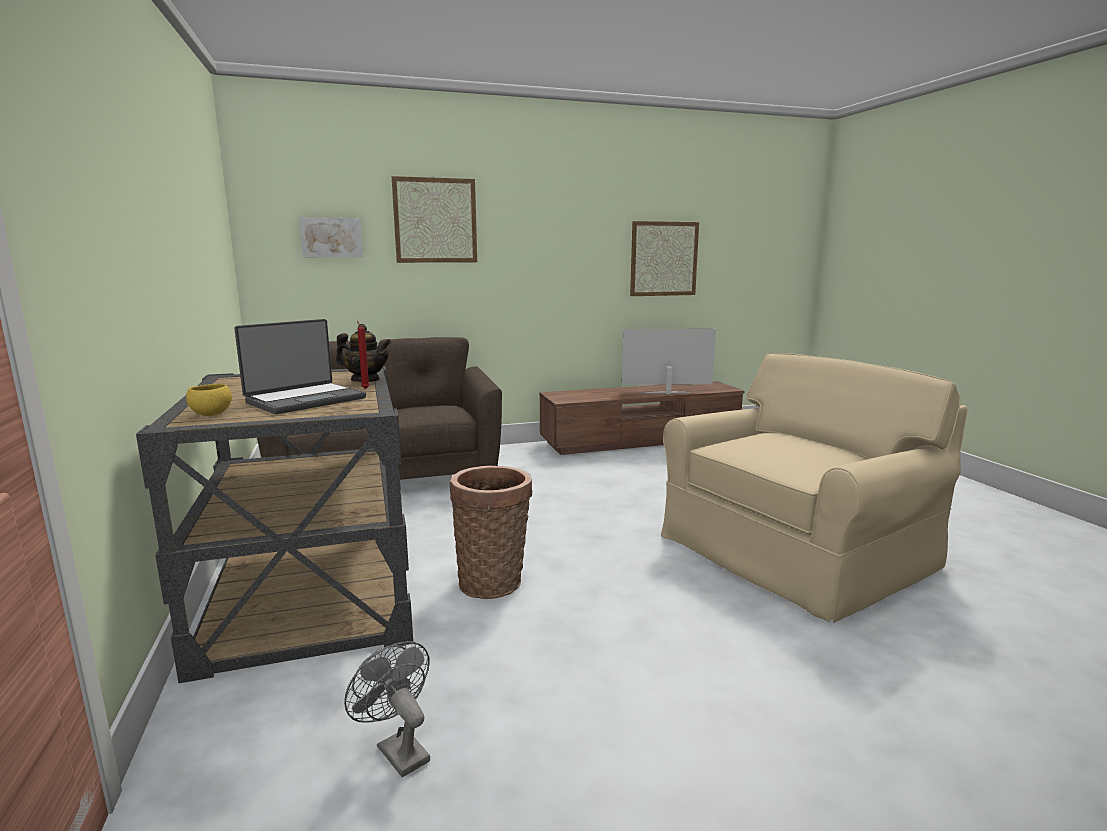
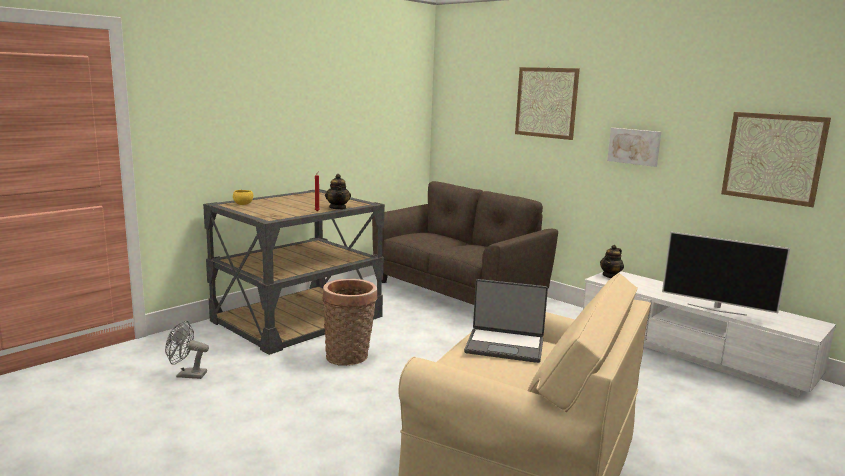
camera: 60 degrees right, 0 degrees up
(305, 400) = (283, 208): laptop -> laptop (505, 346)
(331, 237) = (480, 112): picture -> picture (634, 146)
(397, 749) = (187, 375): grey fan -> grey fan turned 105 degrees counterclockwise
(559, 396) = (611, 276): none -> teapot
(641, 440) = (692, 352): brown tv stand -> white tv stand
(667, 393) = (716, 309): television -> television turned 150 degrees clockwise

